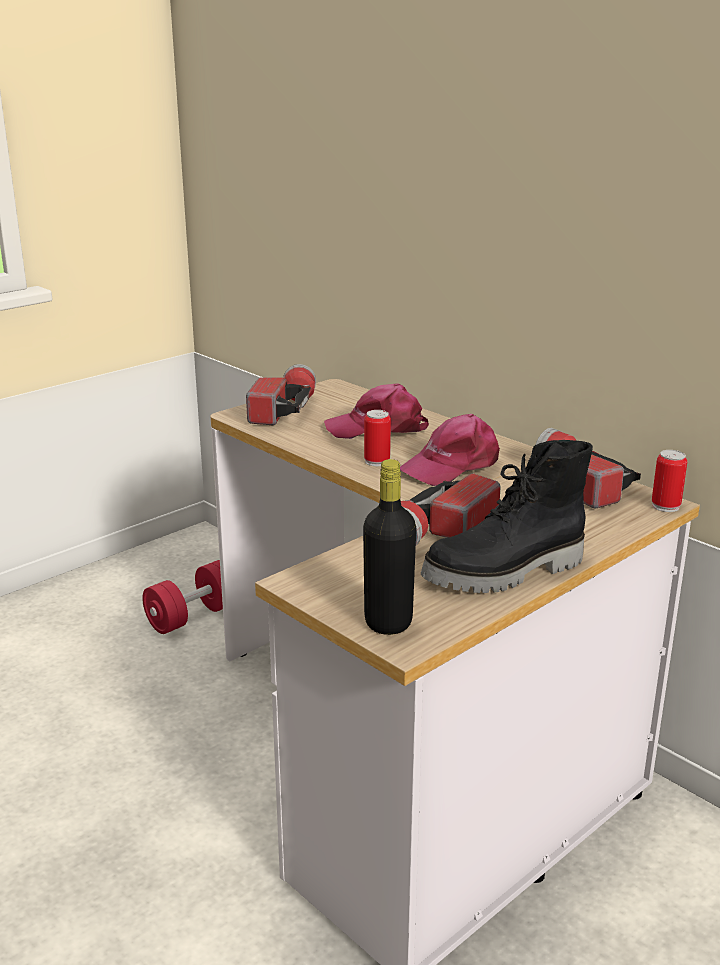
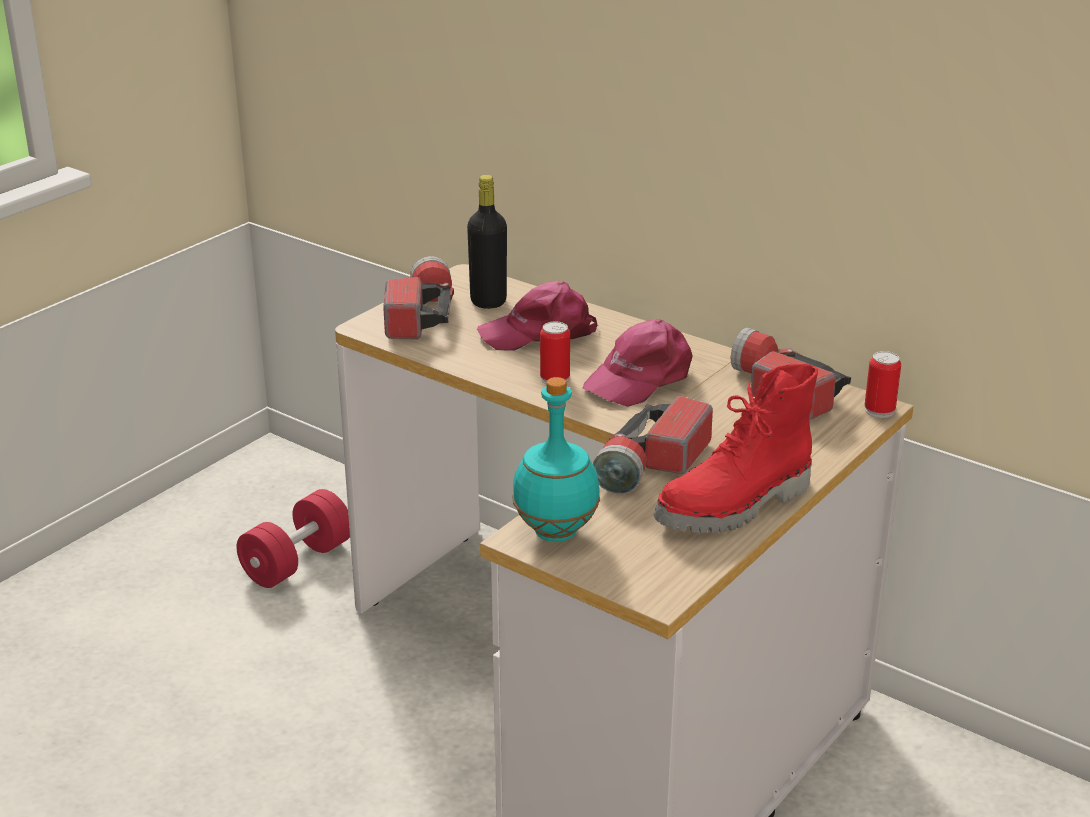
camera: 10 degrees left, 5 degrees up
(327, 579) = (554, 532): none -> turquoise bottle
(388, 622) = (635, 575): black bottle -> black bottle (488, 301)
(505, 573) = (736, 507): black boot -> red boot

